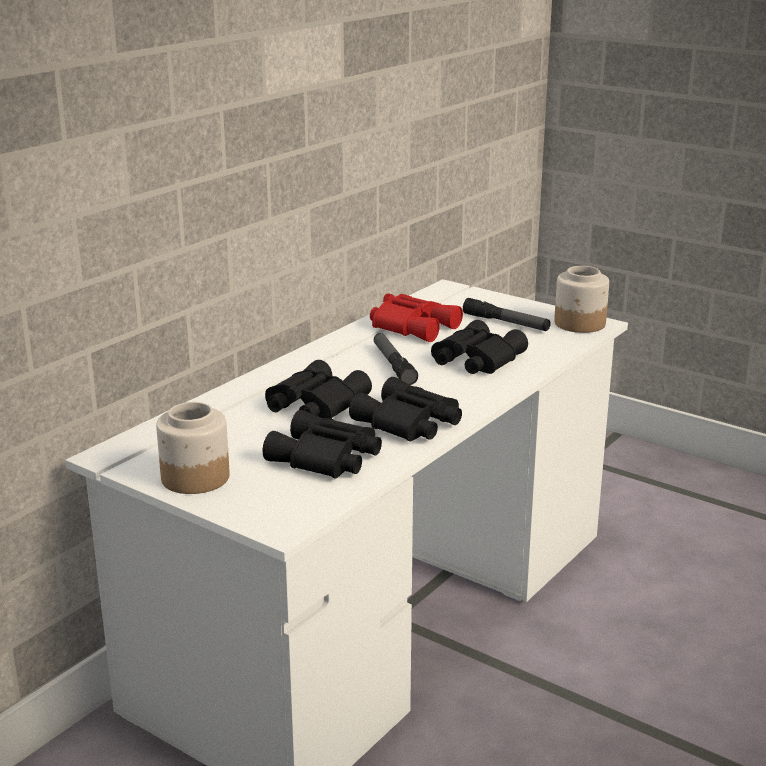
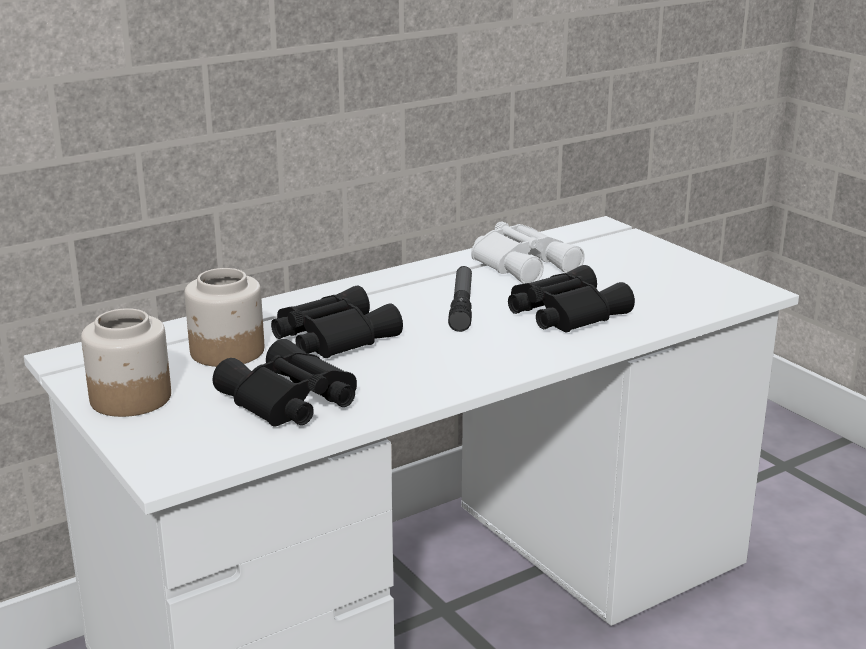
camera: 20 degrees right, 0 degrees up
(408, 423) = (418, 376): black binoculars -> none
(413, 326) = (524, 264): red binoculars -> white binoculars
(506, 323) = (639, 275): flashlight -> none
(580, 324) = (733, 288): jar -> jar (227, 352)

